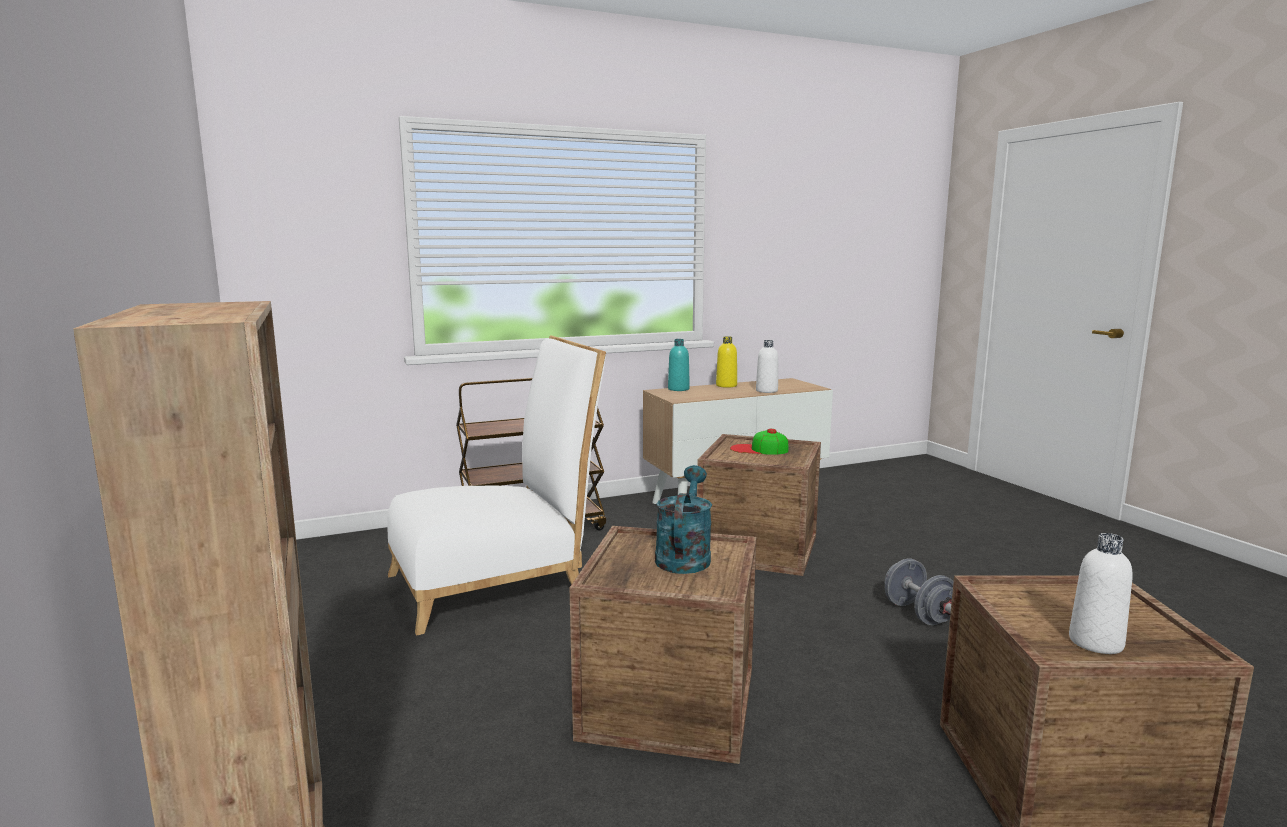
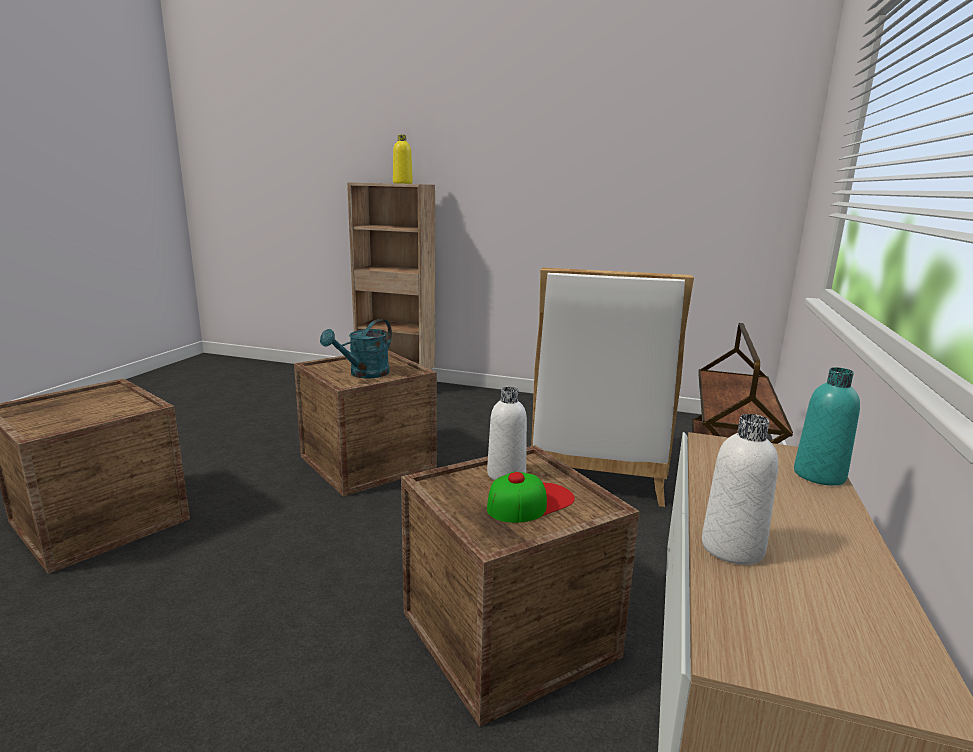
camera: 130 degrees right, 5 degrees up
(684, 556) = (364, 374): turquoise watering can -> turquoise watering can turned 75 degrees clockwise
(726, 385) = (843, 536): yellow bottle -> yellow bottle (402, 183)
(918, 613) = (234, 624): grey dumbbell -> none
(1096, 642) = (80, 399): white bottle -> white bottle (506, 474)

